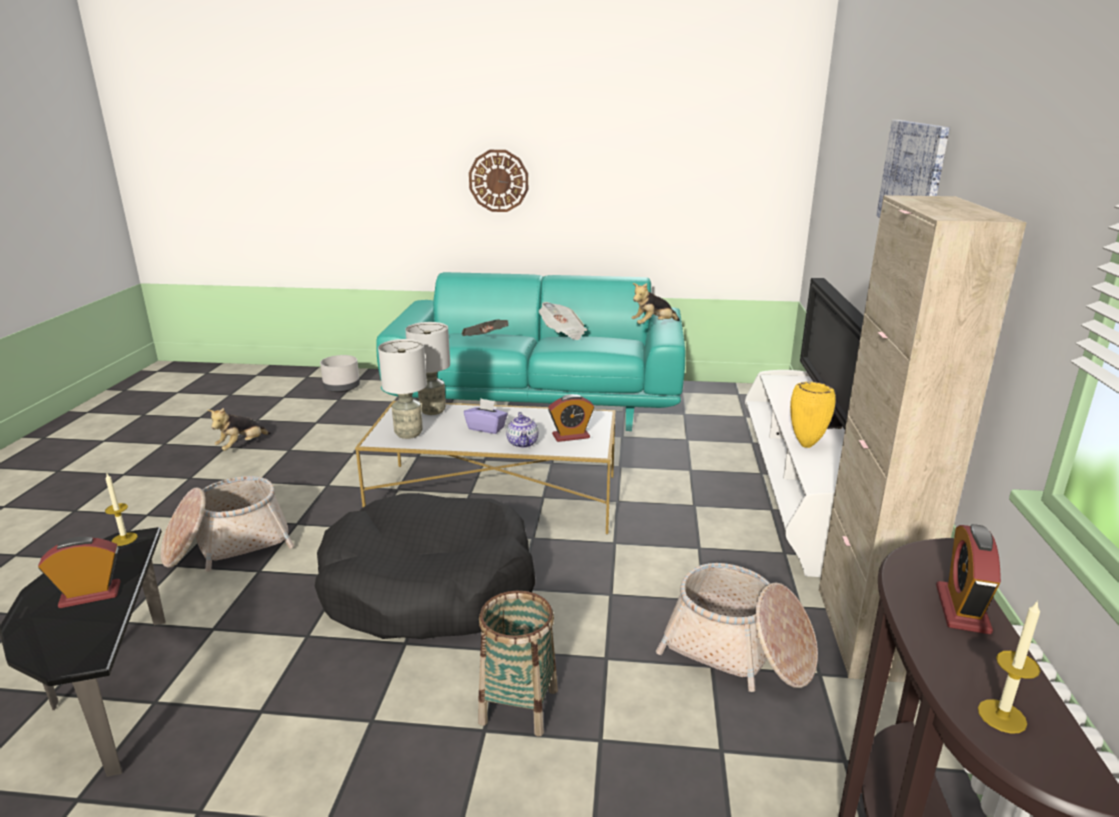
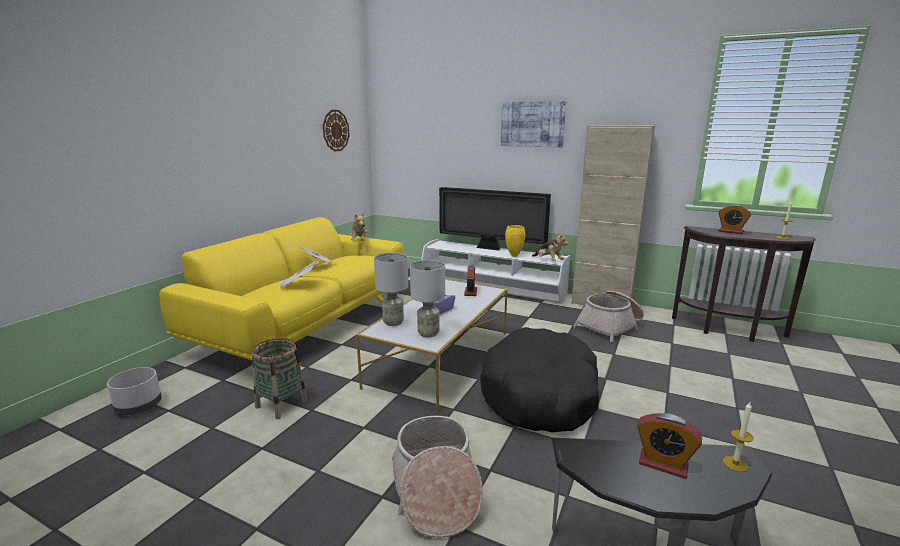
camera: 70 degrees left, 5 degrees down
(90, 595) = (663, 464): alarm clock -> alarm clock turned 60 degrees counterclockwise
(124, 539) = (572, 454): candle -> candle (735, 464)
(242, 446) = (211, 484): plush toy -> plush toy (548, 261)
(498, 181) = (213, 161): wall clock -> wall clock (335, 130)
(518, 706) = (649, 381): basket -> basket (281, 404)
(523, 443) = (471, 304): teapot -> none
(538, 399) = (307, 323): turquoise sofa -> yellow sofa

